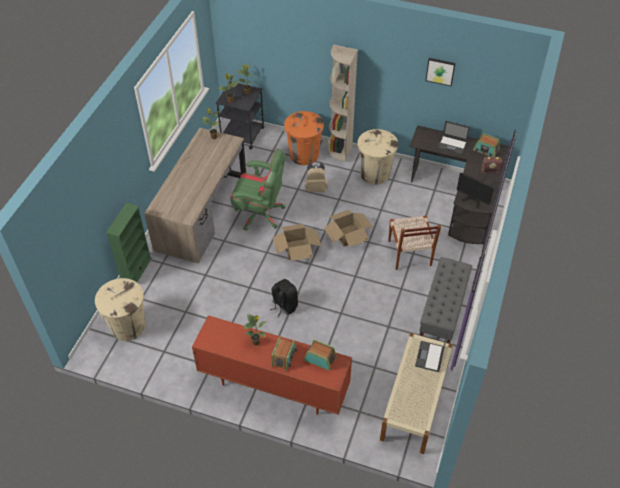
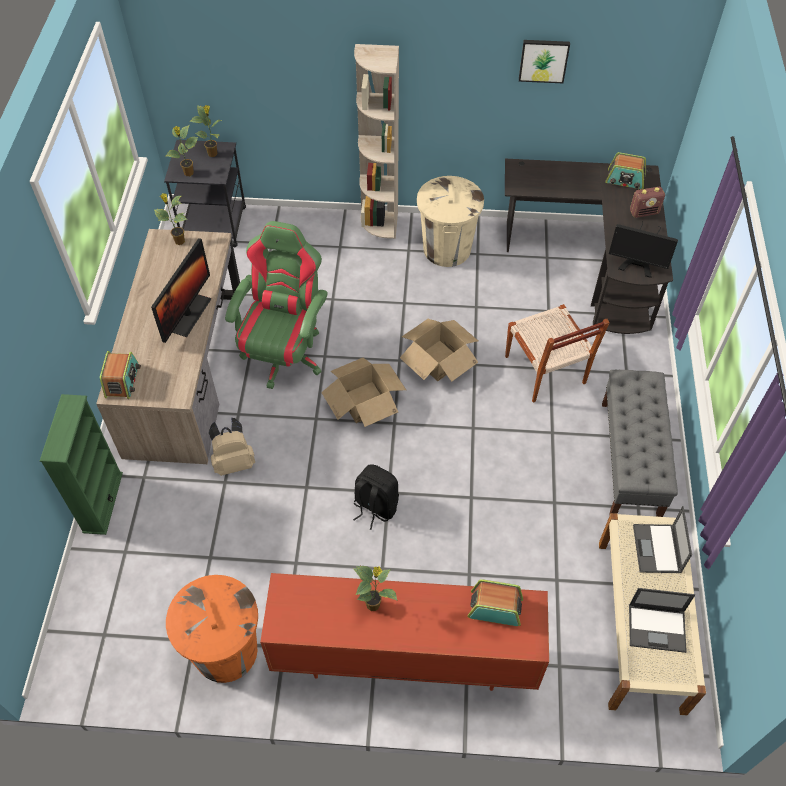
camera: 15 degrees left, 5 degrees up
(128, 326) = (115, 609): beige trash can -> none
(206, 177) = (188, 314): none -> monitor
(260, 214) = (284, 354): green office chair -> green office chair turned 75 degrees counterclockwise
(284, 357) = (431, 621): radio -> radio (122, 380)
(304, 155) = (325, 240): orange trash can -> orange trash can (225, 652)
(316, 188) = (361, 292): beige backpack -> beige backpack (234, 462)
(452, 145) = (571, 180): laptop -> laptop (657, 628)

